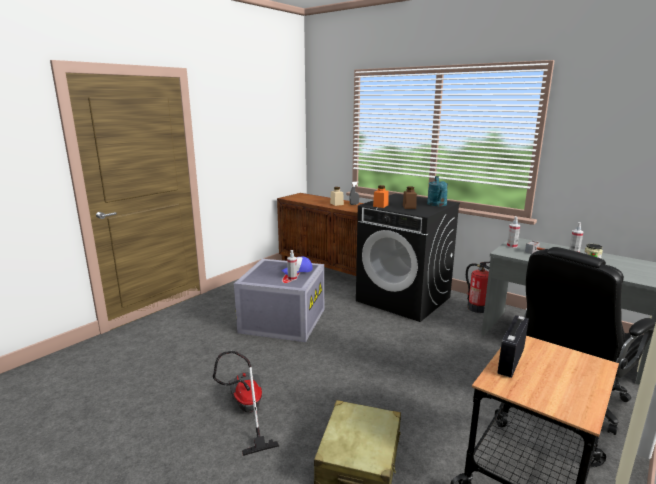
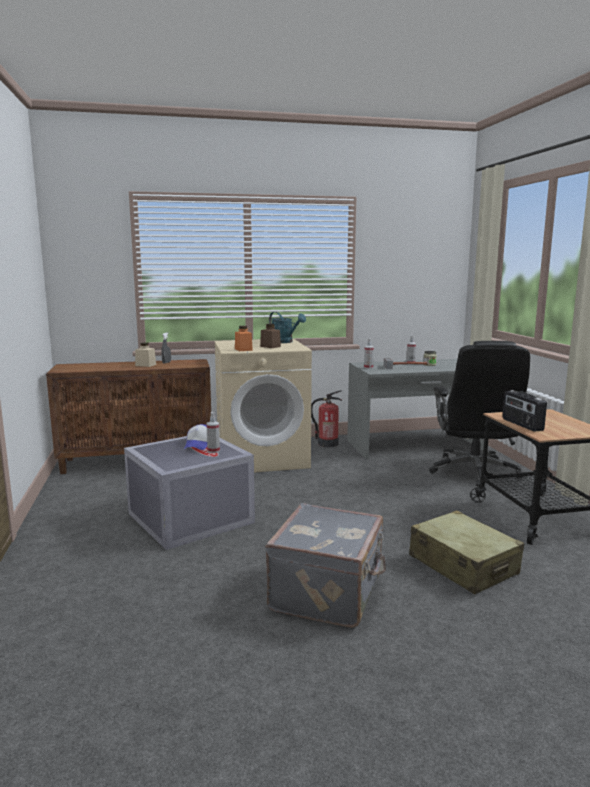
camera: 50 degrees left, 5 degrees down
(246, 412) = (329, 593): vacuum cleaner -> grey suitcase
(404, 299) = (262, 458): black washing machine -> beige washing machine

